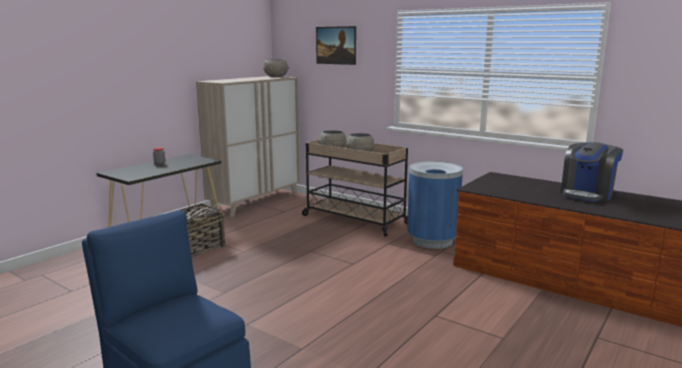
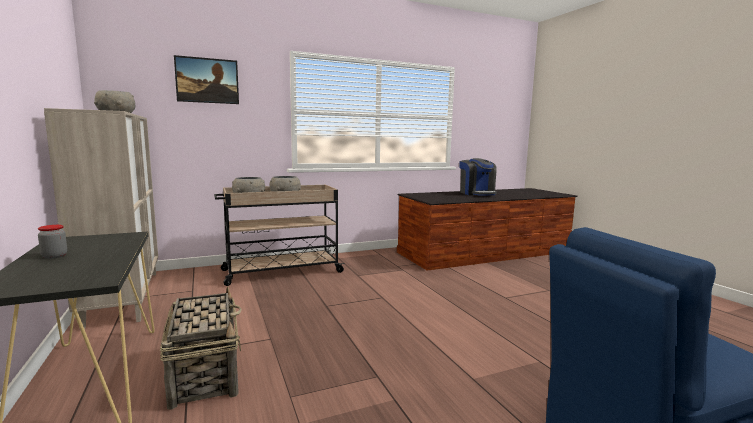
camera: 60 degrees left, 5 degrees down
(432, 241) = (374, 263): blue trash can -> none

